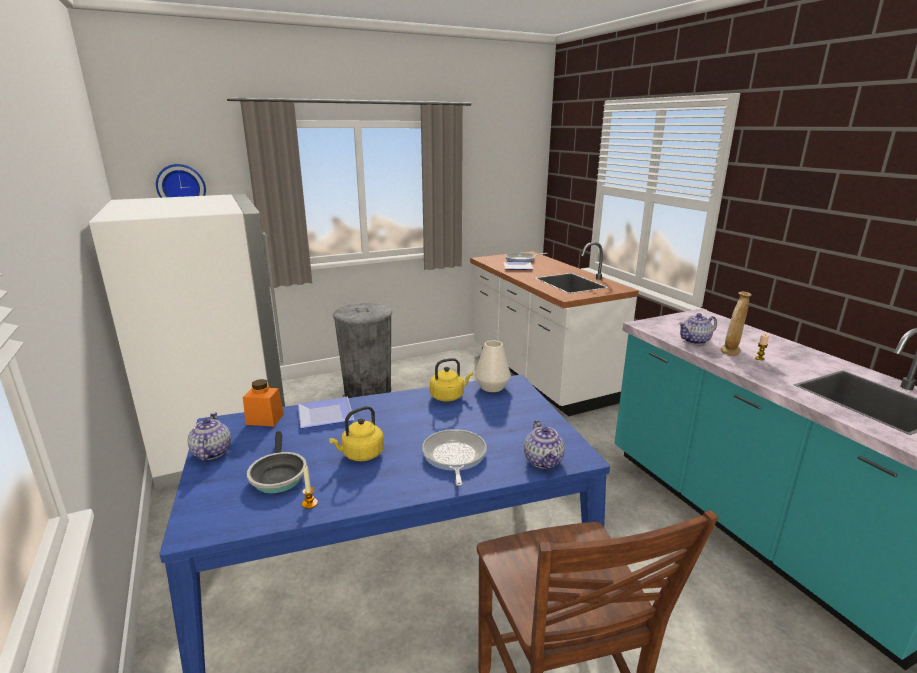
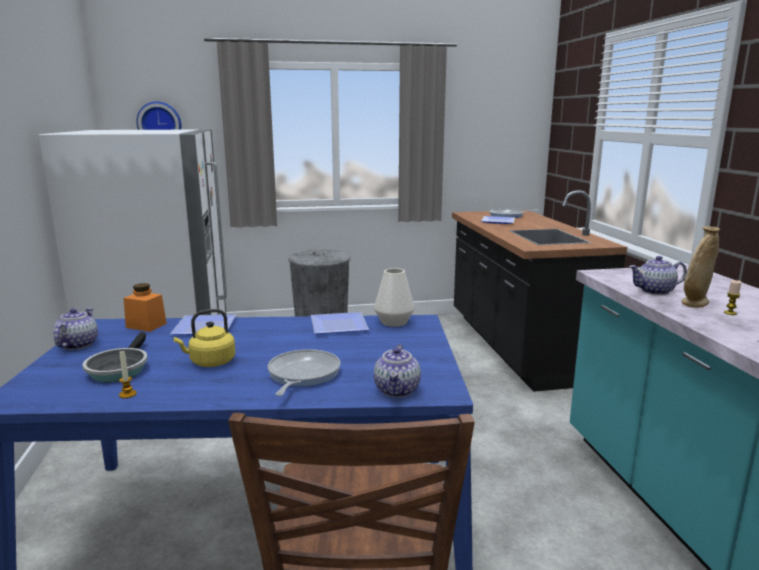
camera: 15 degrees right, 5 degrees down
(449, 396) = (340, 325): yellow kettle -> plate
(538, 374) = (517, 347): white counter -> black counter

